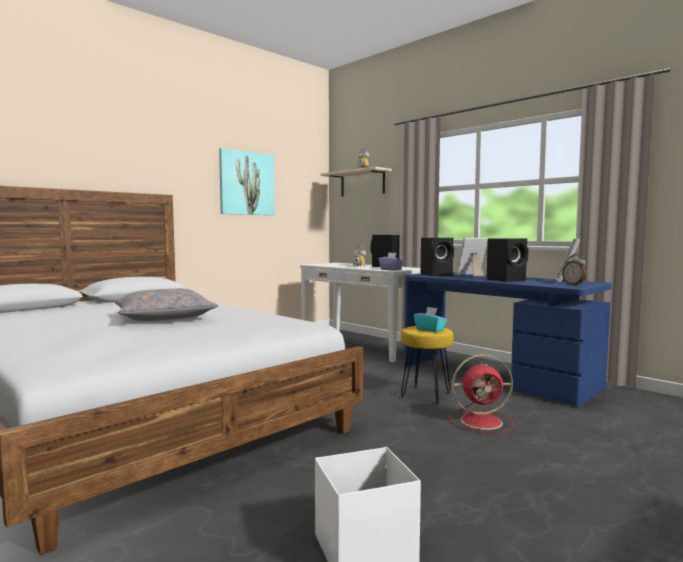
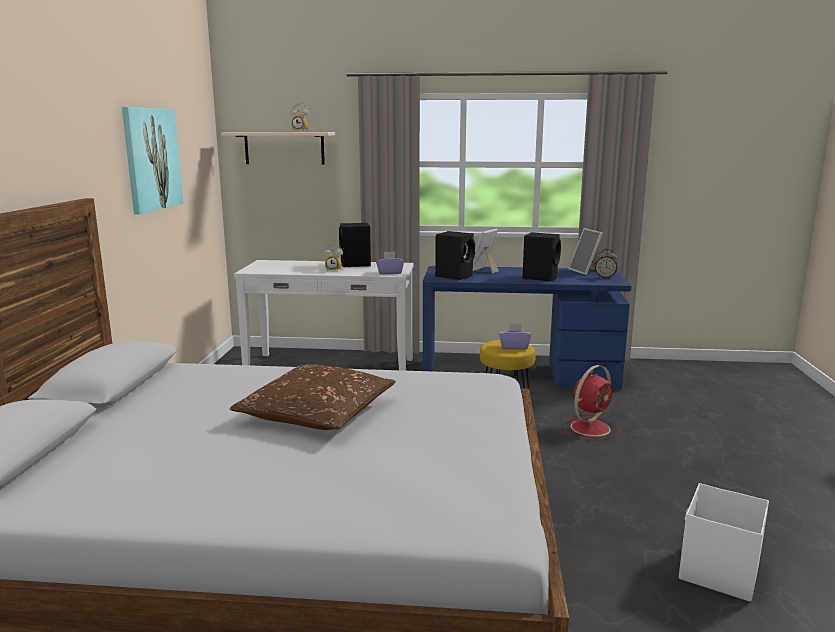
camera: 40 degrees left, 10 degrees up
(164, 317) = (316, 412): grey pillow -> brown pillow
(430, 330) = (514, 347): turquoise tissue box -> purple tissue box

